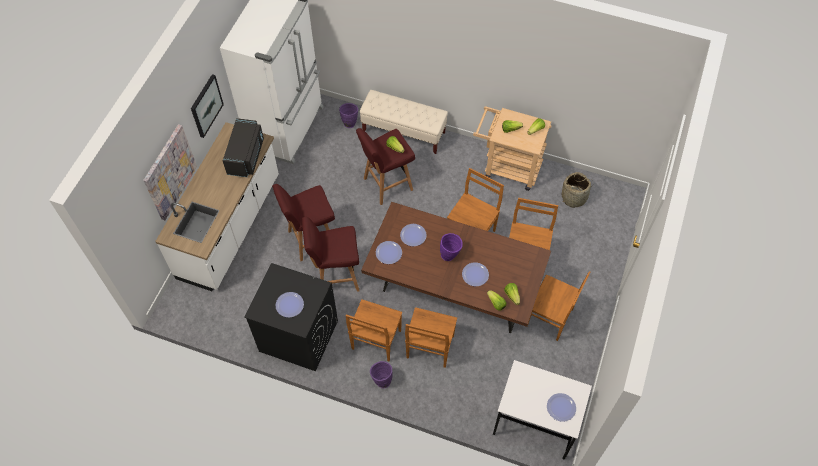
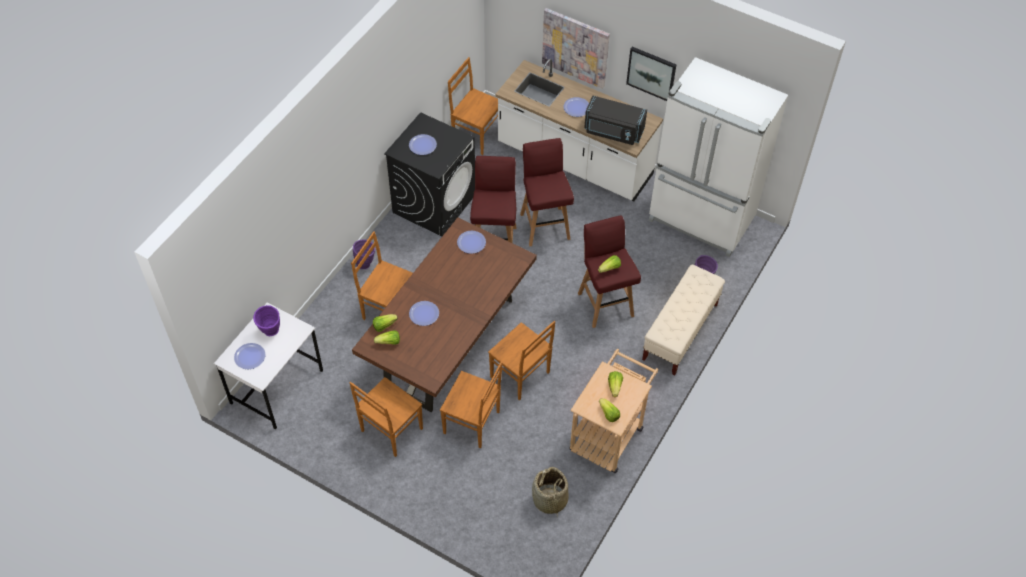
camera: 100 degrees right, 5 degrees down
(375, 341) = (410, 265): brown chair -> brown chair (476, 135)
(413, 235) = (488, 267): plate -> plate (576, 107)
(450, 255) = (454, 296): purple vase -> purple vase (271, 333)

